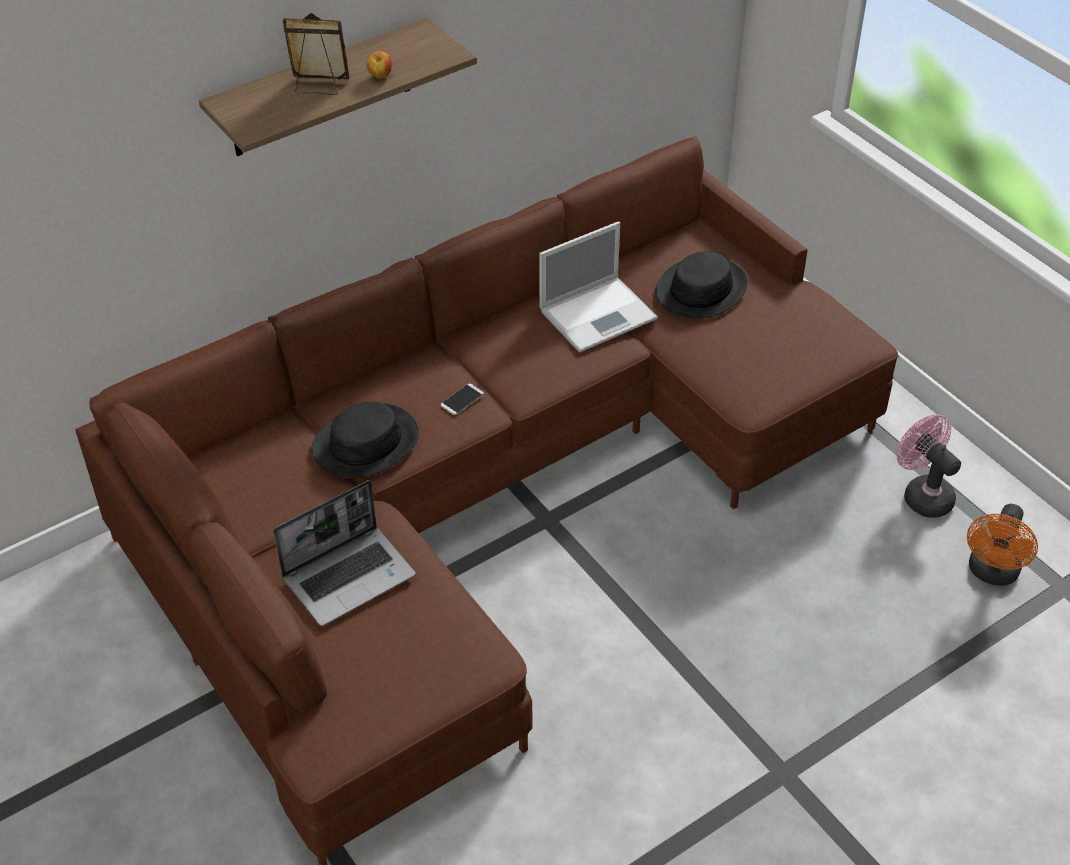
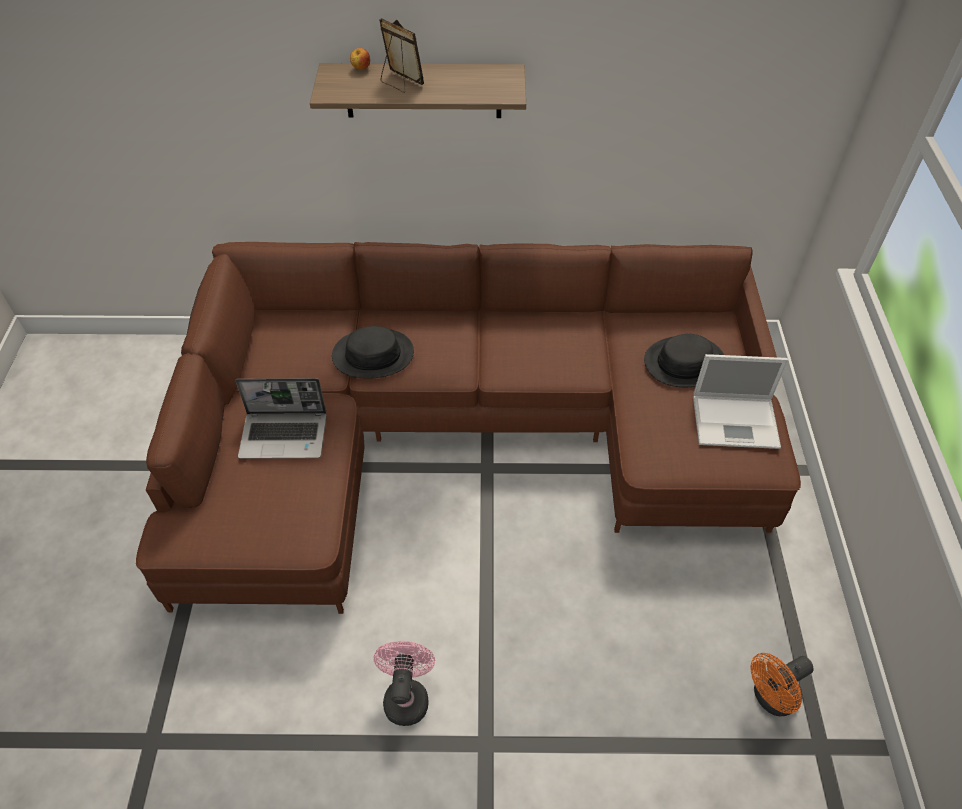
camera: 35 degrees right, 5 degrees up
(380, 76) = (446, 91): apple -> apple (361, 68)
(462, 400) = (455, 357): phone -> none
(599, 313) = (597, 345): laptop -> laptop (737, 421)
(922, 494) = (766, 603): pink fan -> pink fan (406, 695)

